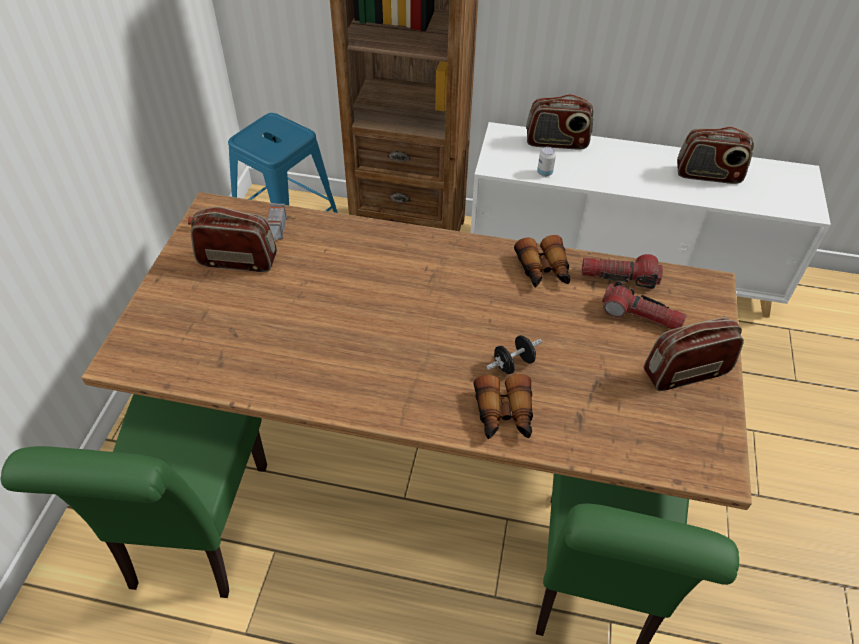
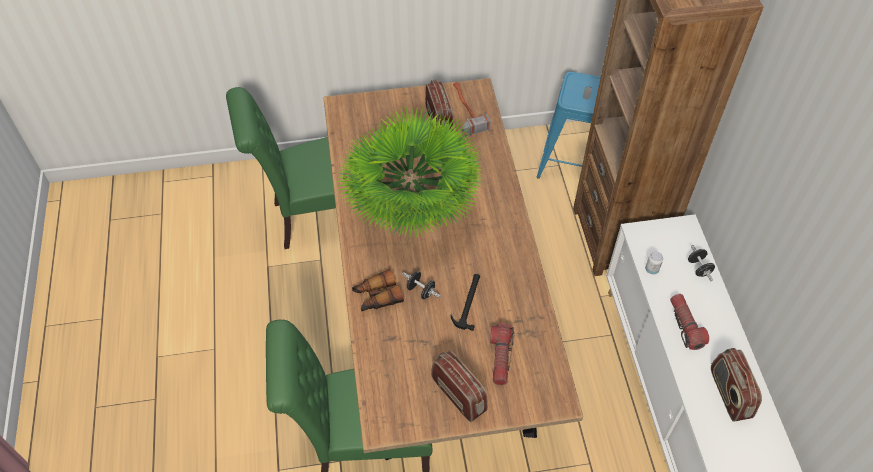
camera: 70 degrees right, 5 degrees up
(381, 336) = (412, 214): none -> potted plant
(543, 271) = (516, 287): binoculars -> none
(549, 321) = (468, 302): none -> hammer
(556, 142) = (698, 268): radio -> black dumbbell
(619, 277) = (534, 336): flashlight -> flashlight (685, 325)

